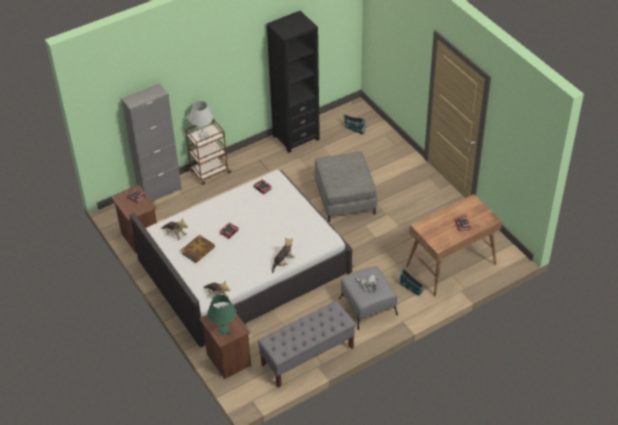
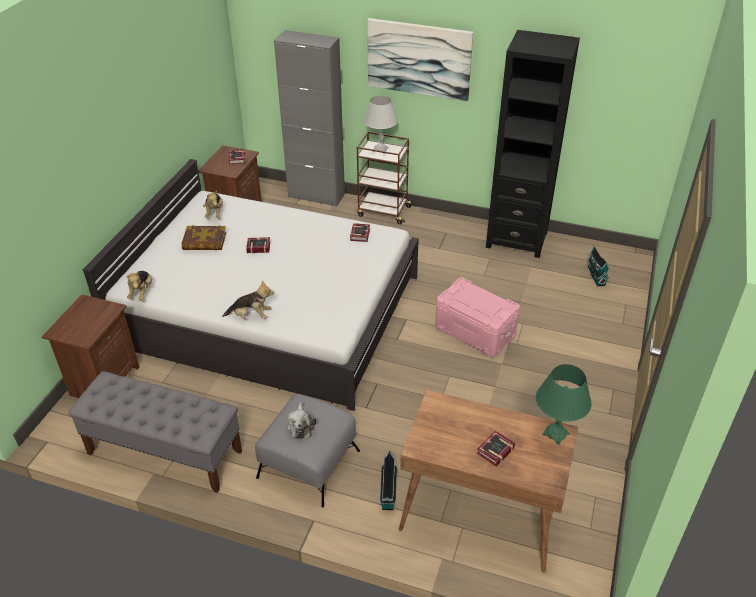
camera: 50 degrees right, 5 degrees down
(211, 68) = (419, 59): none -> picture
(223, 330) = (74, 324): green table lamp -> green table lamp (555, 434)
(345, 198) = (474, 332): grey ottoman -> pink storage box

